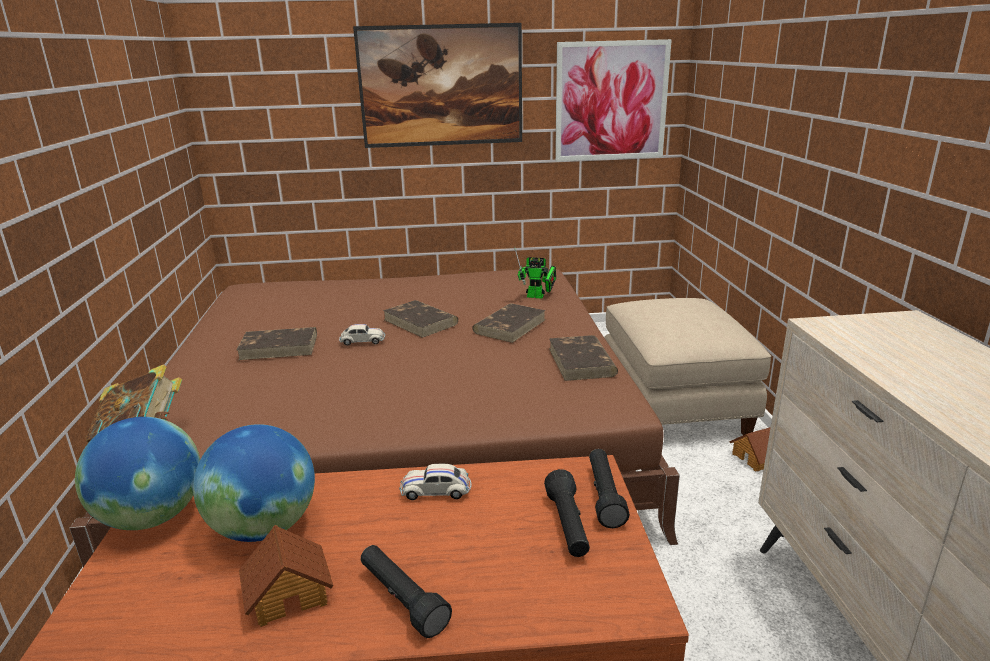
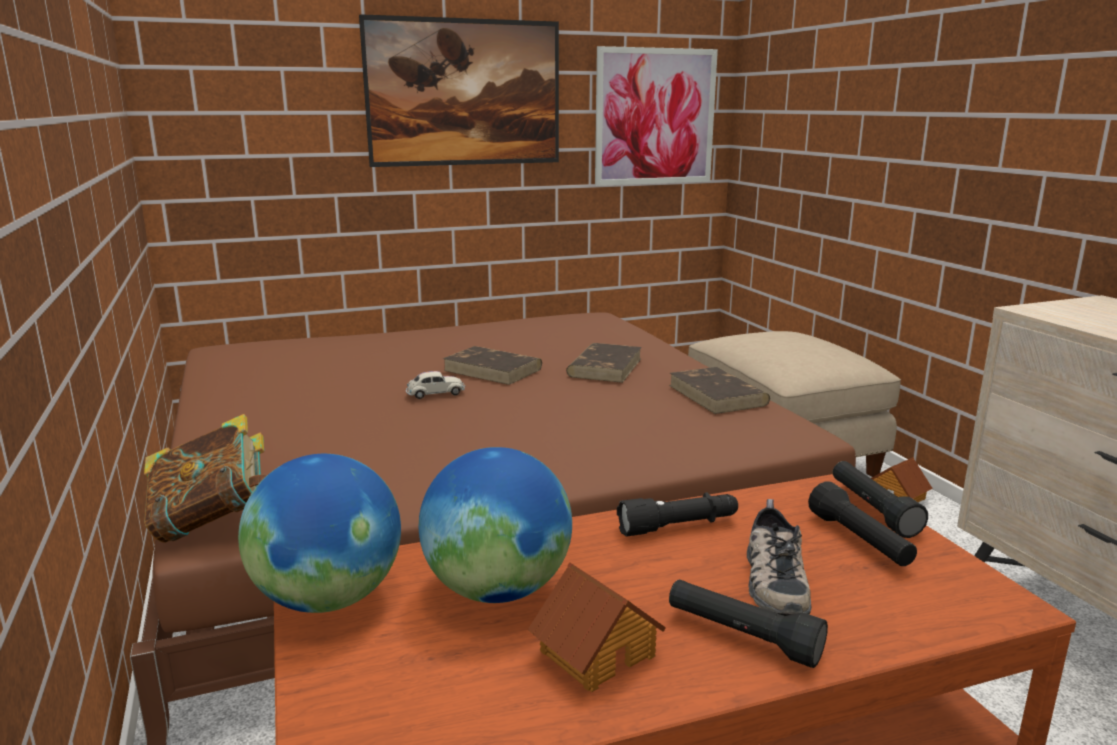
camera: 15 degrees left, 5 degrees down
(280, 347) = (328, 407): brown book -> none
(436, 490) = (678, 526): white toy car -> black flashlight
(467, 551) = (772, 579): none -> shoe
(538, 296) = (611, 338): toy robot -> none

